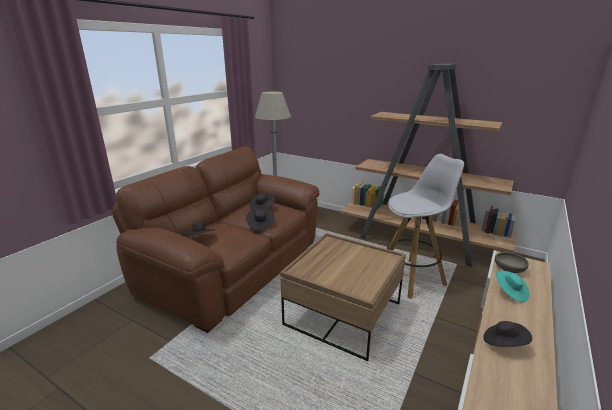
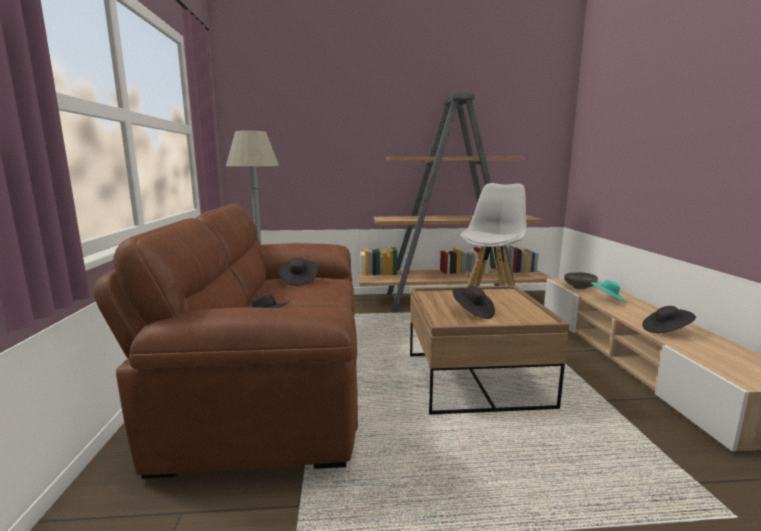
camera: 35 degrees left, 10 degrees down
(260, 225) = (320, 297): black hat -> black hat (472, 313)

